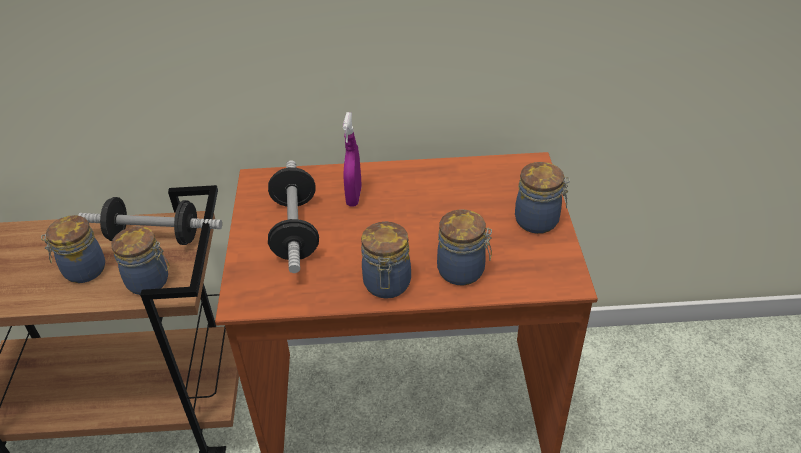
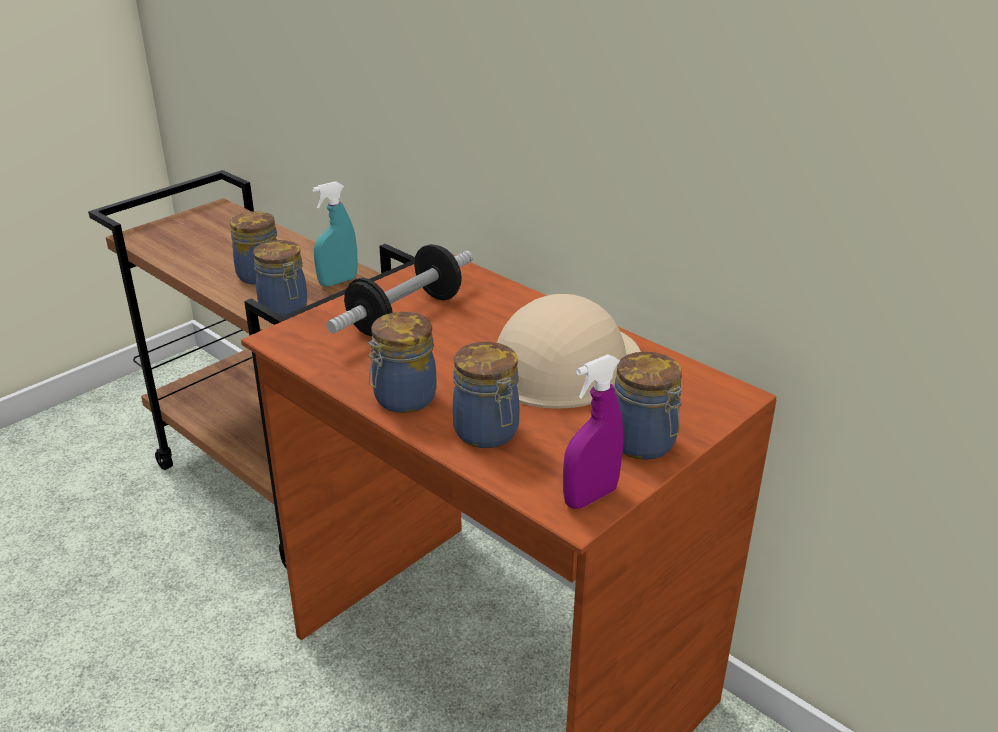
camera: 45 degrees right, 10 degrees down
(155, 237) = (338, 281): dumbbell -> turquoise spray bottle
(354, 196) = (498, 320): purple spray bottle -> purple spray bottle (590, 497)
(431, 201) = (563, 363): none -> beige hard hat

